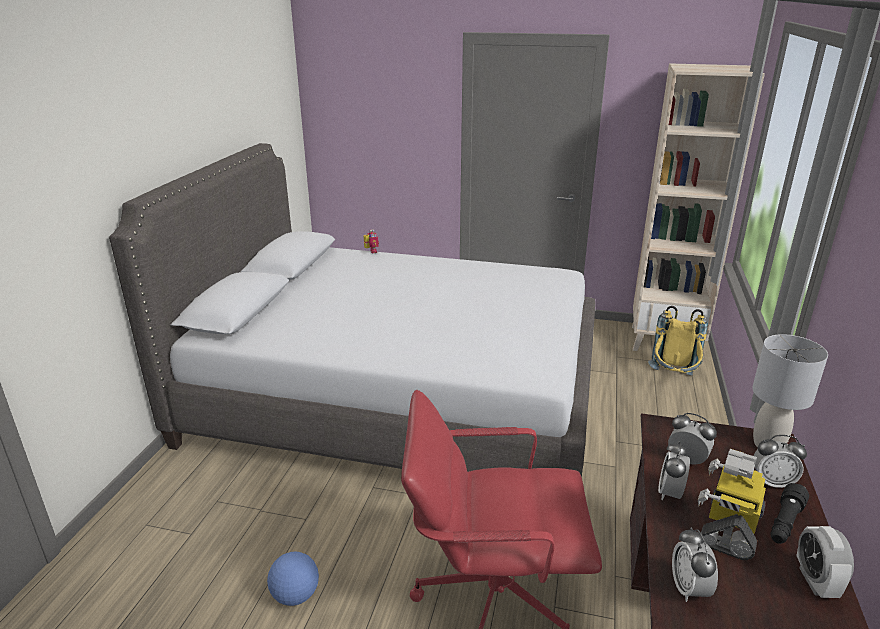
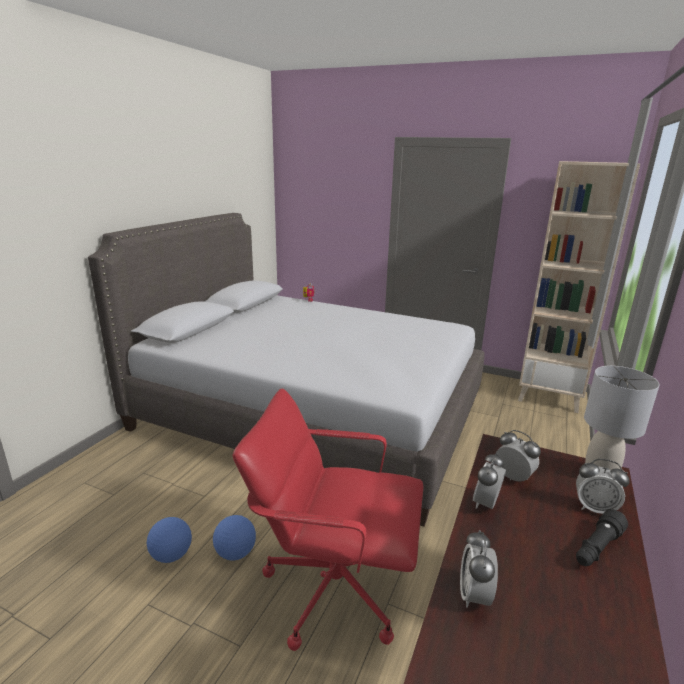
camera: 10 degrees right, 5 degrees down
(370, 580) = (236, 553): none -> football
(673, 379) = (548, 427): yellow backpack -> none
(728, 527) = (536, 543): toy robot -> none
(815, 581) = (616, 611): alarm clock -> none

